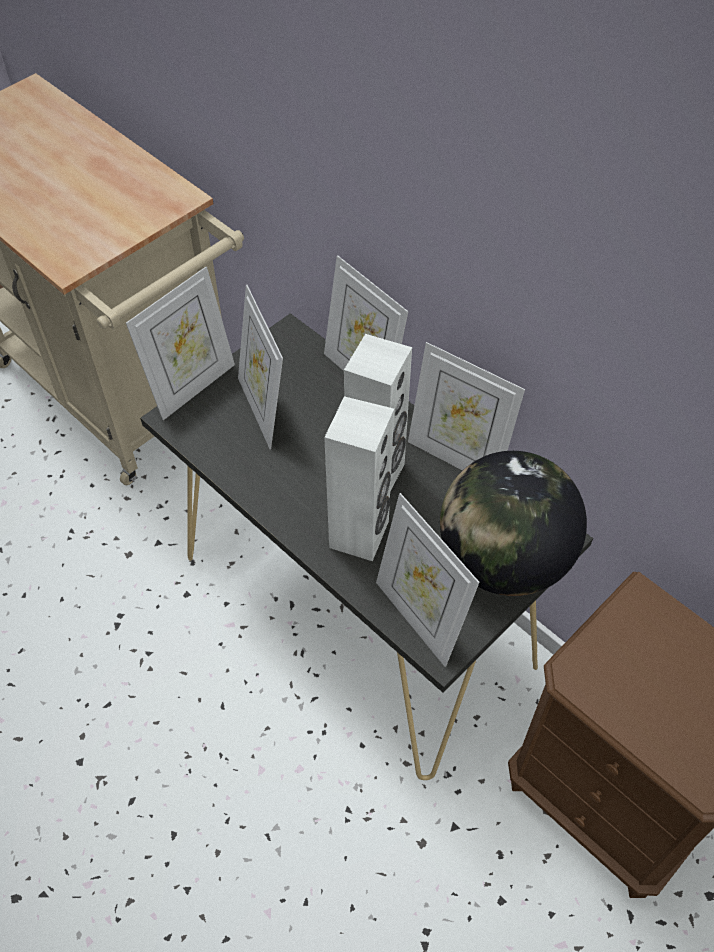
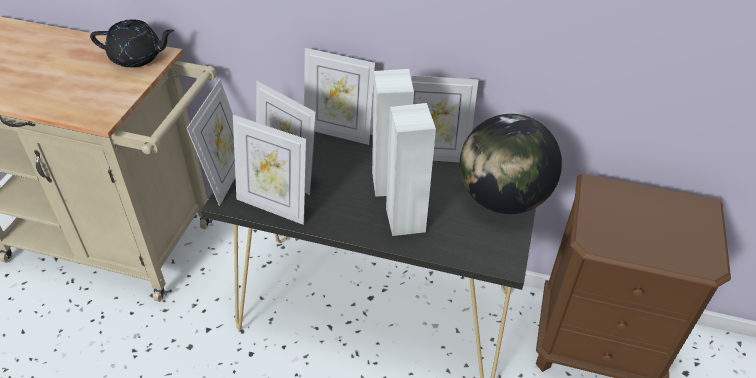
camera: 30 degrees left, 10 degrees down
(155, 194) = (137, 57): none -> black teapot
(419, 617) = (479, 251): picture frame -> picture frame (274, 206)

